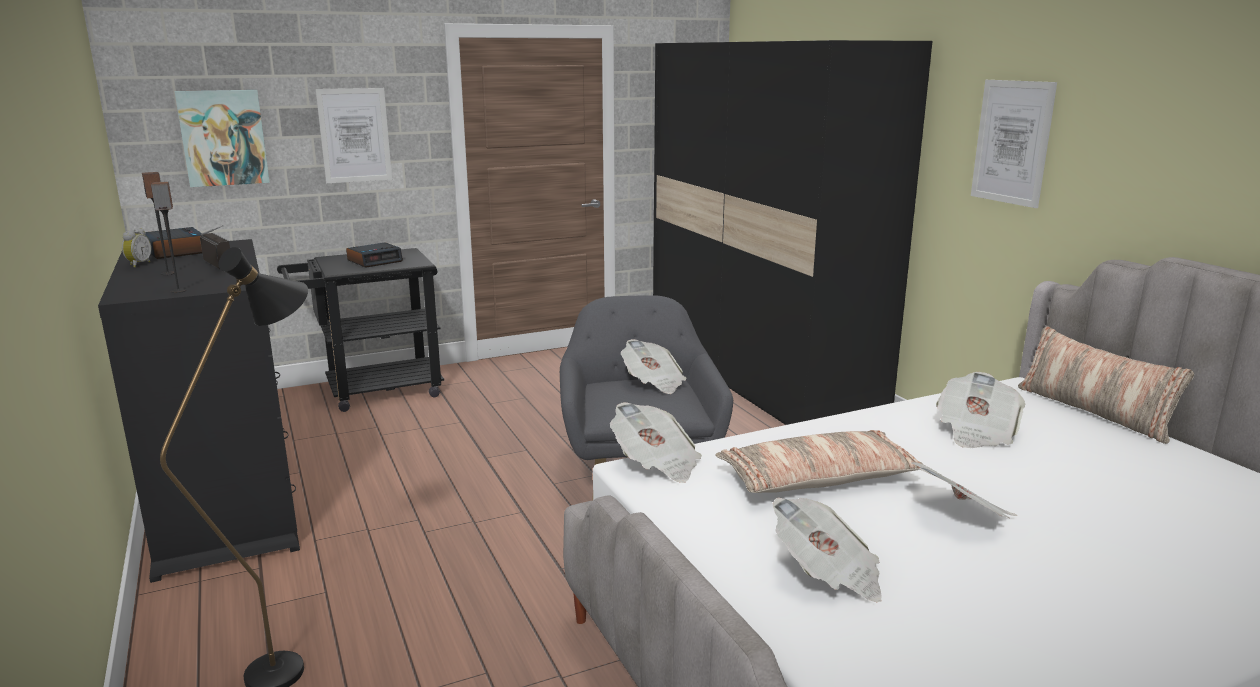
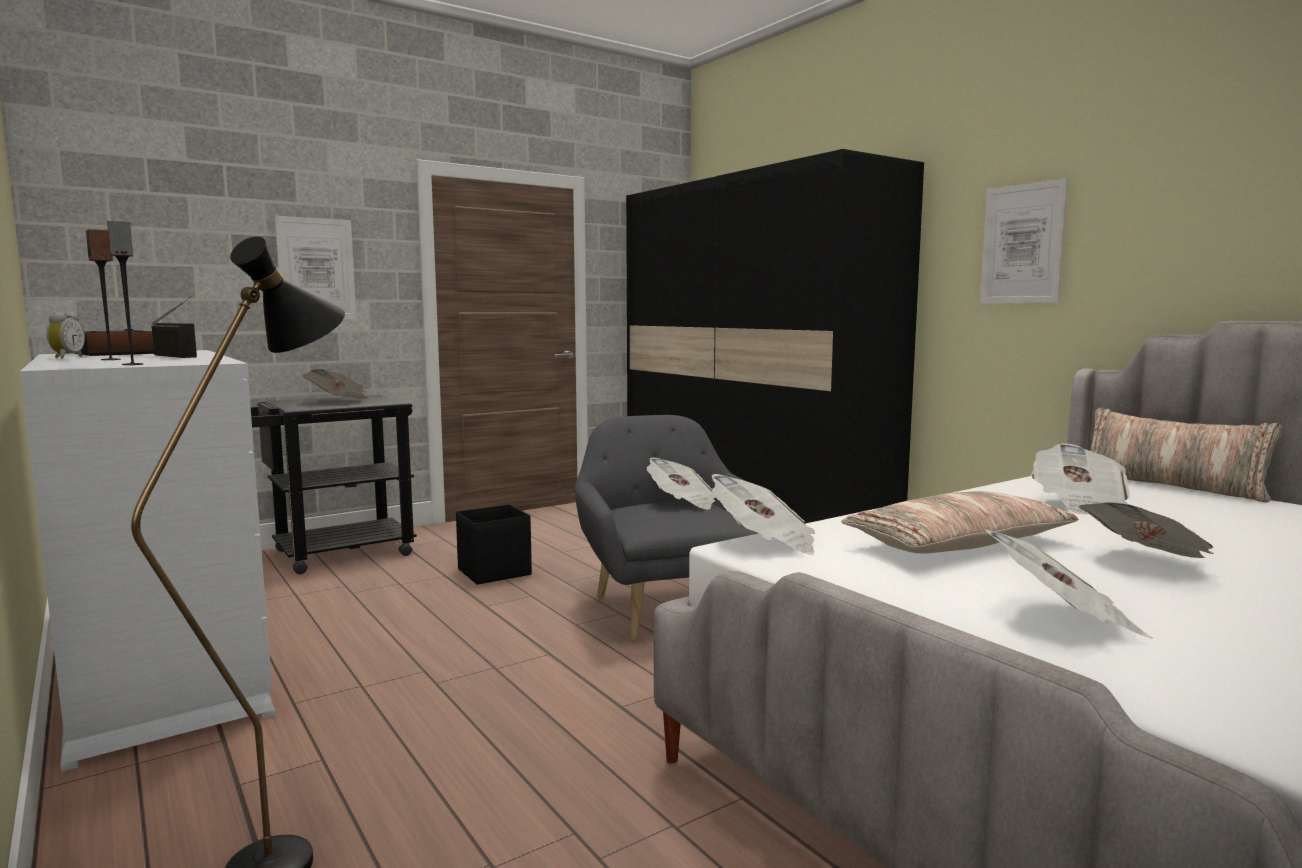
camera: 10 degrees left, 10 degrees down
(223, 138) = (164, 262): picture -> none
(225, 507) = (162, 677): black dresser -> white dresser
(375, 261) = (339, 401): alarm clock -> newspaper
(502, 421) = (493, 572): none -> black storage box

